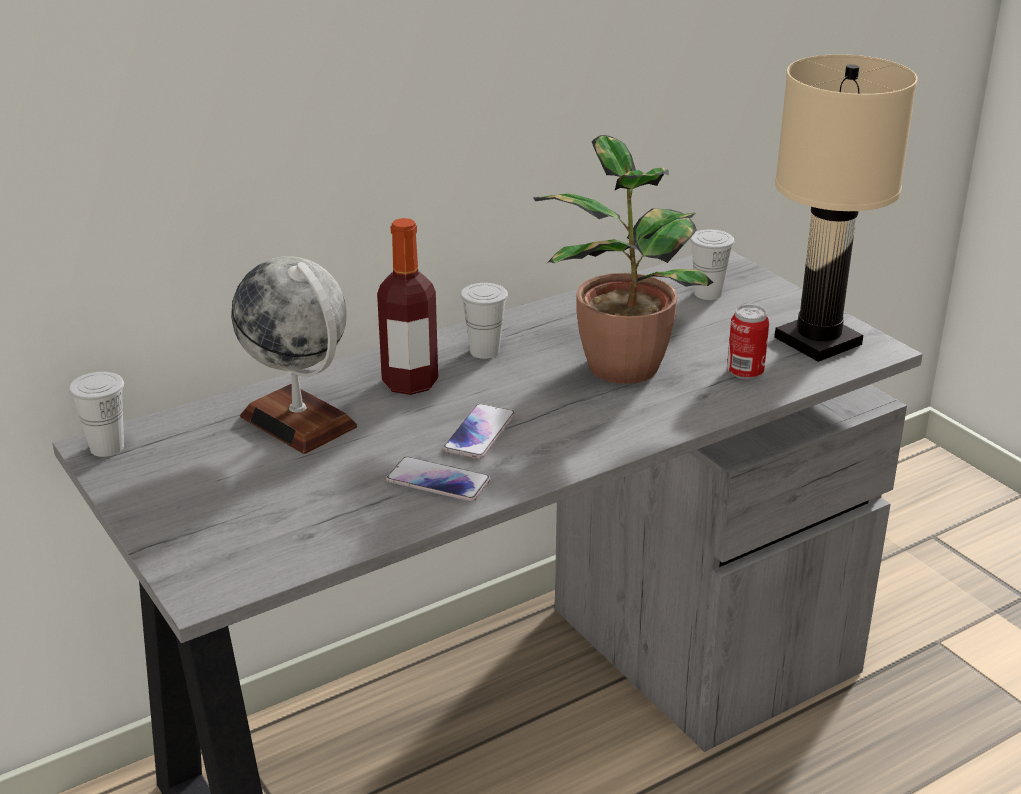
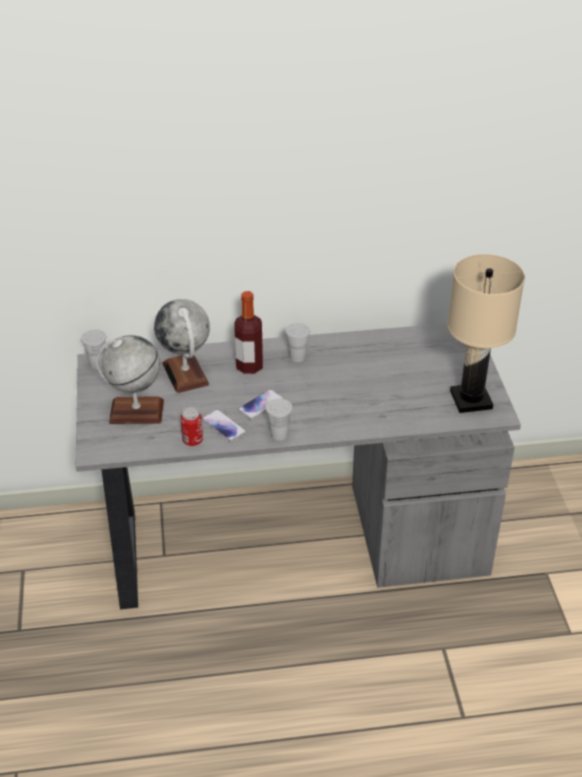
camera: 25 degrees right, 10 degrees up
(244, 502) = (136, 412): none -> globe
(620, 364) = (357, 384): potted plant -> none
(707, 293) = (439, 352): white cup -> white cup (279, 434)
(745, 372) = (415, 408): can -> can (192, 441)

